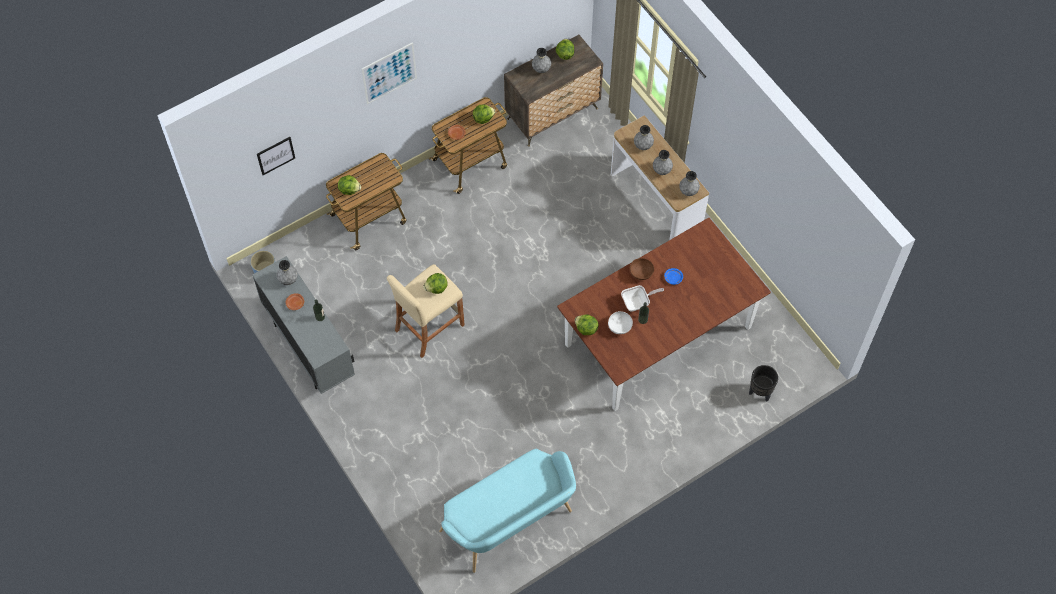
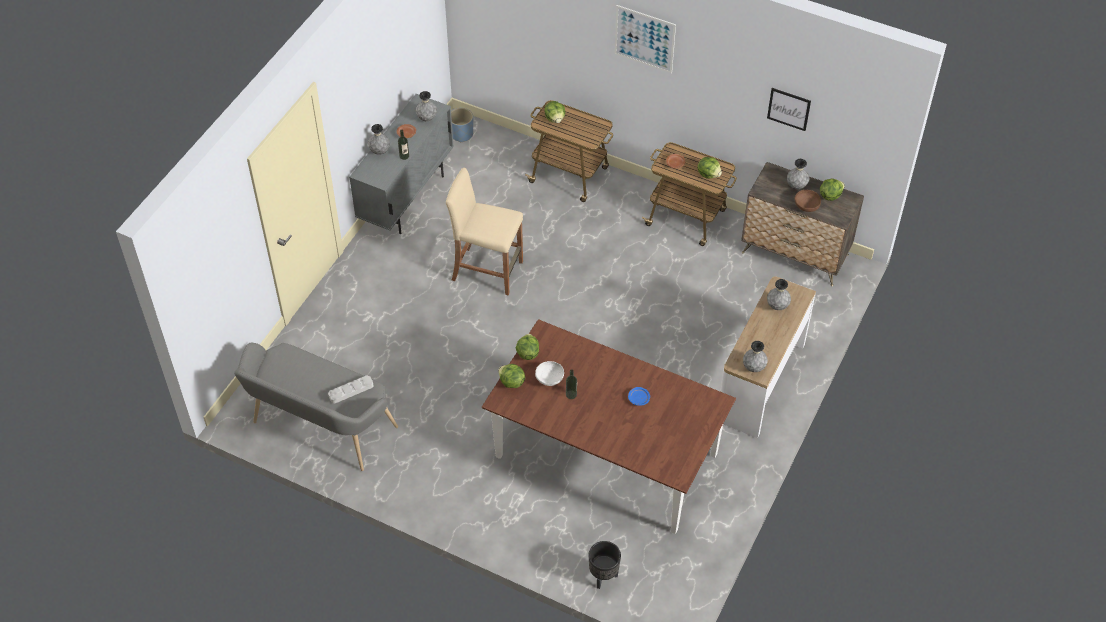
camera: 60 degrees right, 10 degrees down
(275, 155) = (516, 25): picture -> picture (789, 109)
(436, 288) = (495, 225): lettuce -> lettuce (511, 382)
(510, 525) = (319, 428): turquoise bench -> grey bench
(528, 474) = (351, 391): none -> grey tray
(638, 303) = (588, 382): frying pan -> none
(641, 273) = (624, 369): brown bowl -> brown bowl (806, 206)
(661, 171) = (760, 334): grey vase -> grey vase (379, 151)

